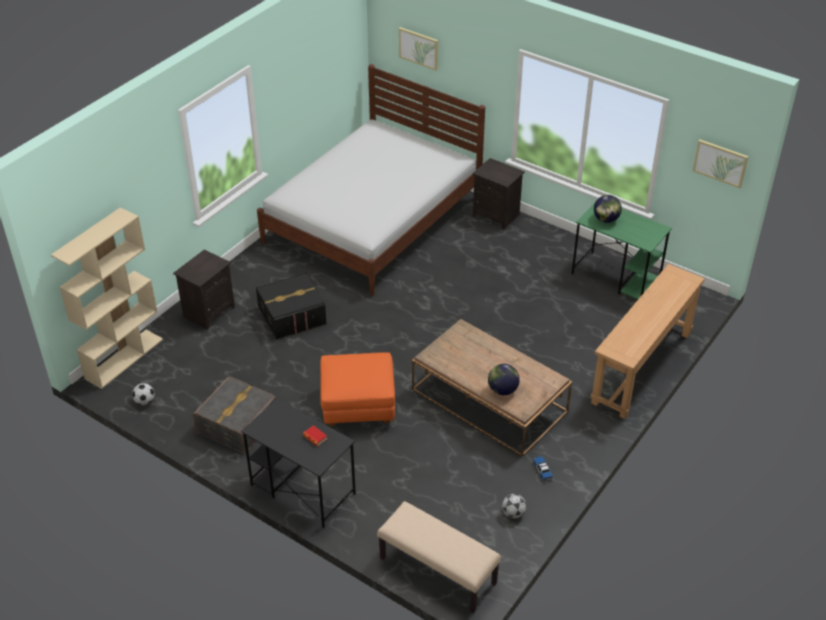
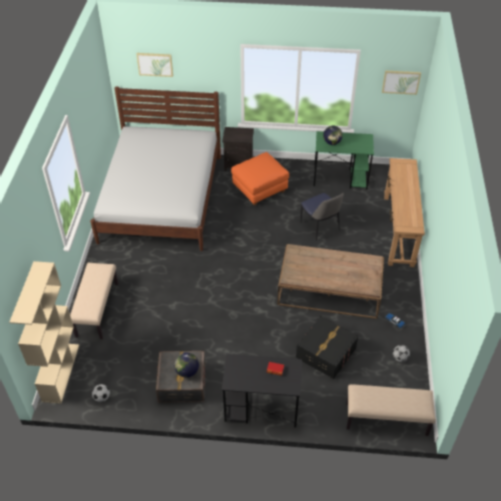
camera: 30 degrees left, 5 degrees up
(209, 311) = (97, 309): black nightstand -> beige bench
(291, 315) = (158, 287): black storage box -> black storage box (325, 353)
(358, 406) = (252, 332): orange ottoman -> orange ottoman (260, 190)
(502, 390) = (350, 281): globe -> globe (187, 371)
(538, 325) = (320, 227): none -> chair

